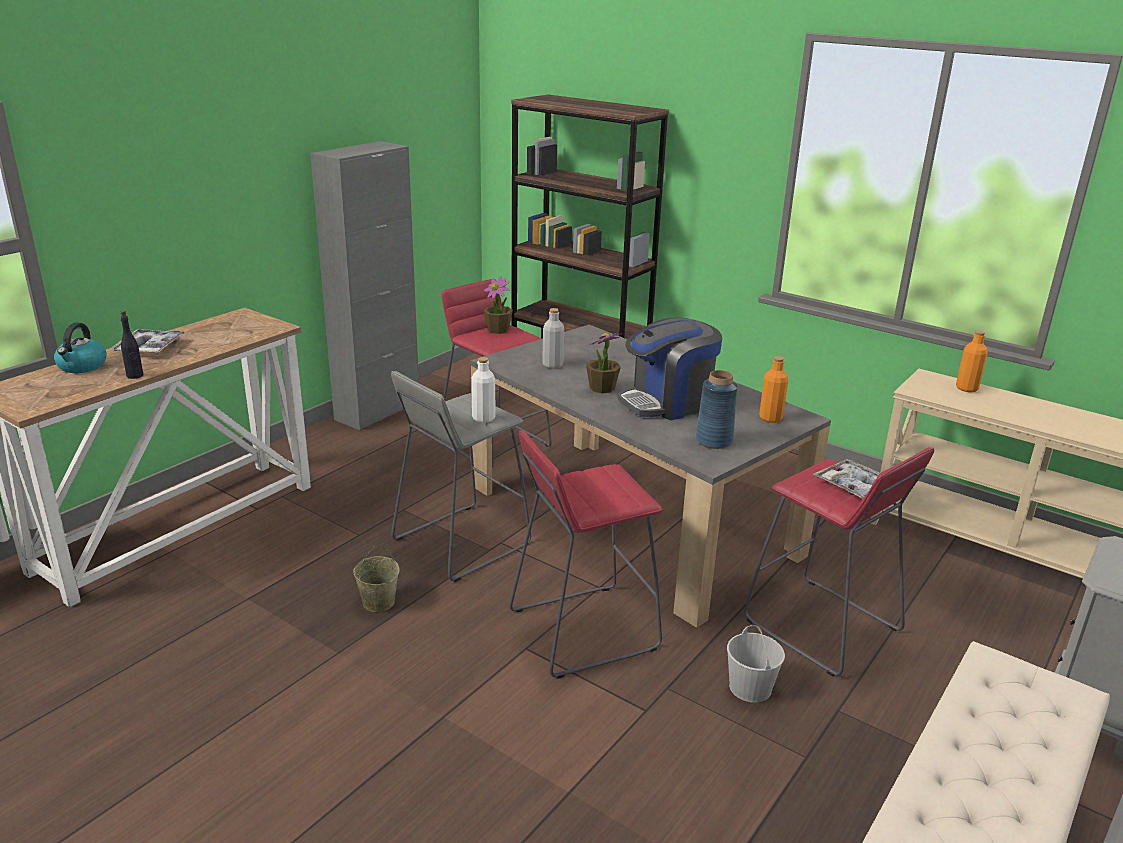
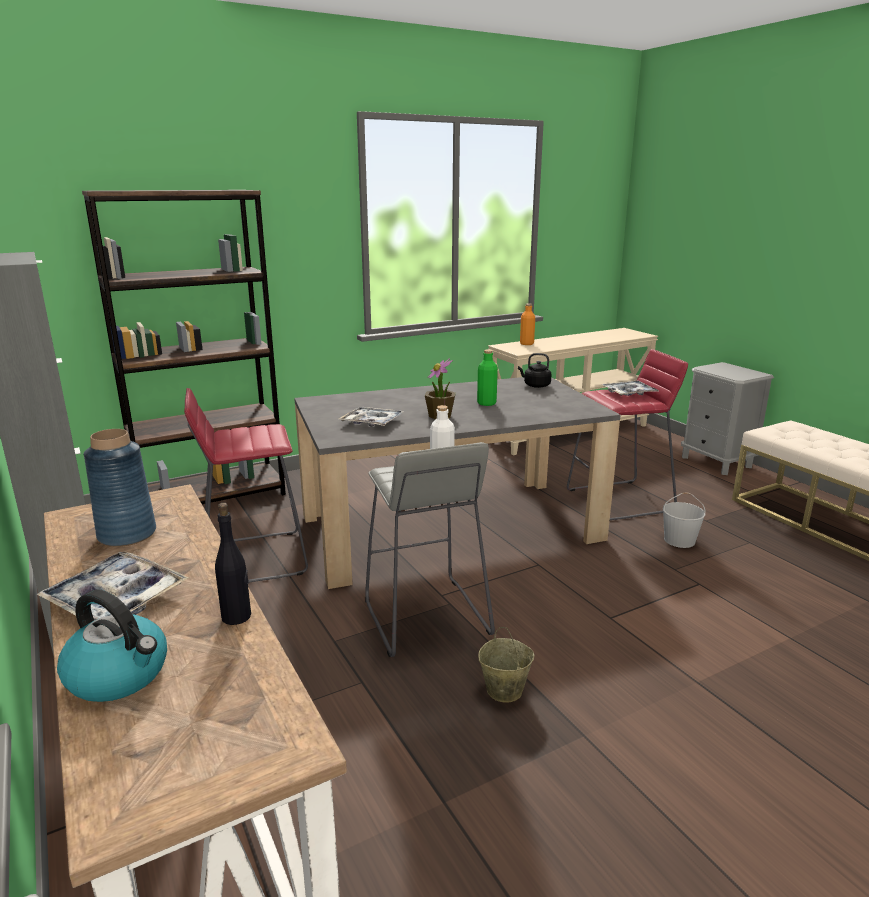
camera: 65 degrees left, 5 degrees down
(498, 330) = (233, 434): potted plant -> none
(552, 365) = (372, 422): grey bottle -> tray
(581, 629) = (593, 586): red stool -> none
(668, 402) = (486, 403): coffee machine -> green bottle
(714, 441) = (562, 404): blue vase -> blue vase (127, 534)
(770, 418) = (535, 385): orange bottle -> black kettle

